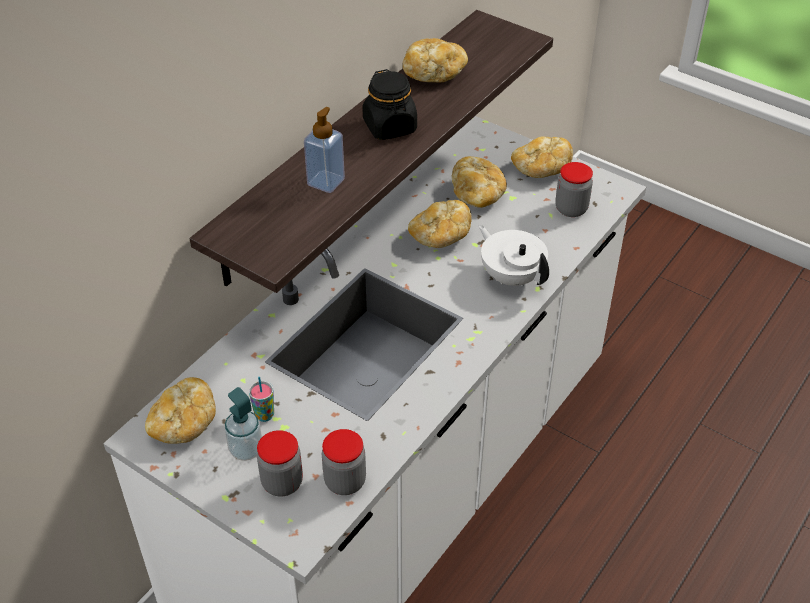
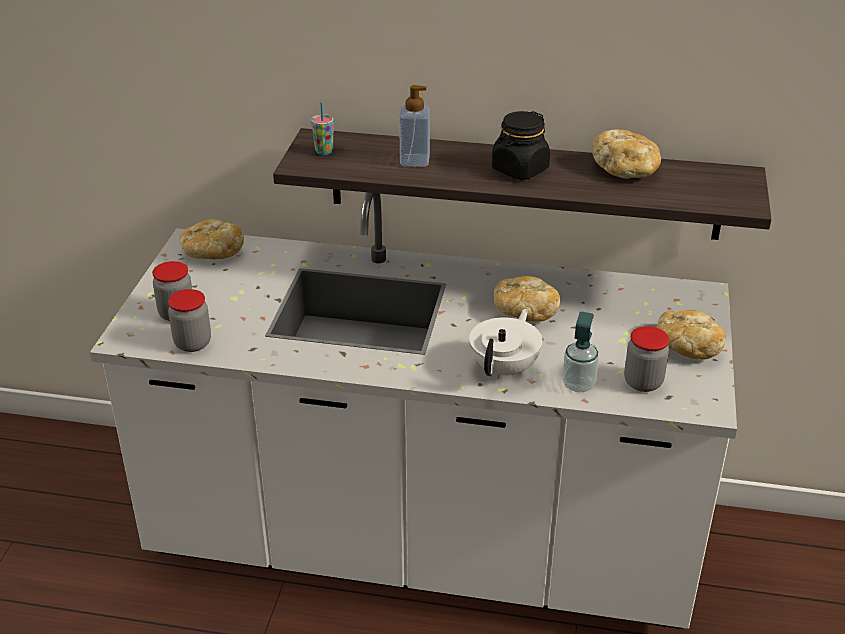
camera: 65 degrees right, 10 degrees down
(246, 449) = (201, 287): soap dispenser -> soap dispenser (578, 384)
(264, 415) = (241, 285): cup -> cup (324, 151)
(477, 194) = (605, 318): bread -> none

